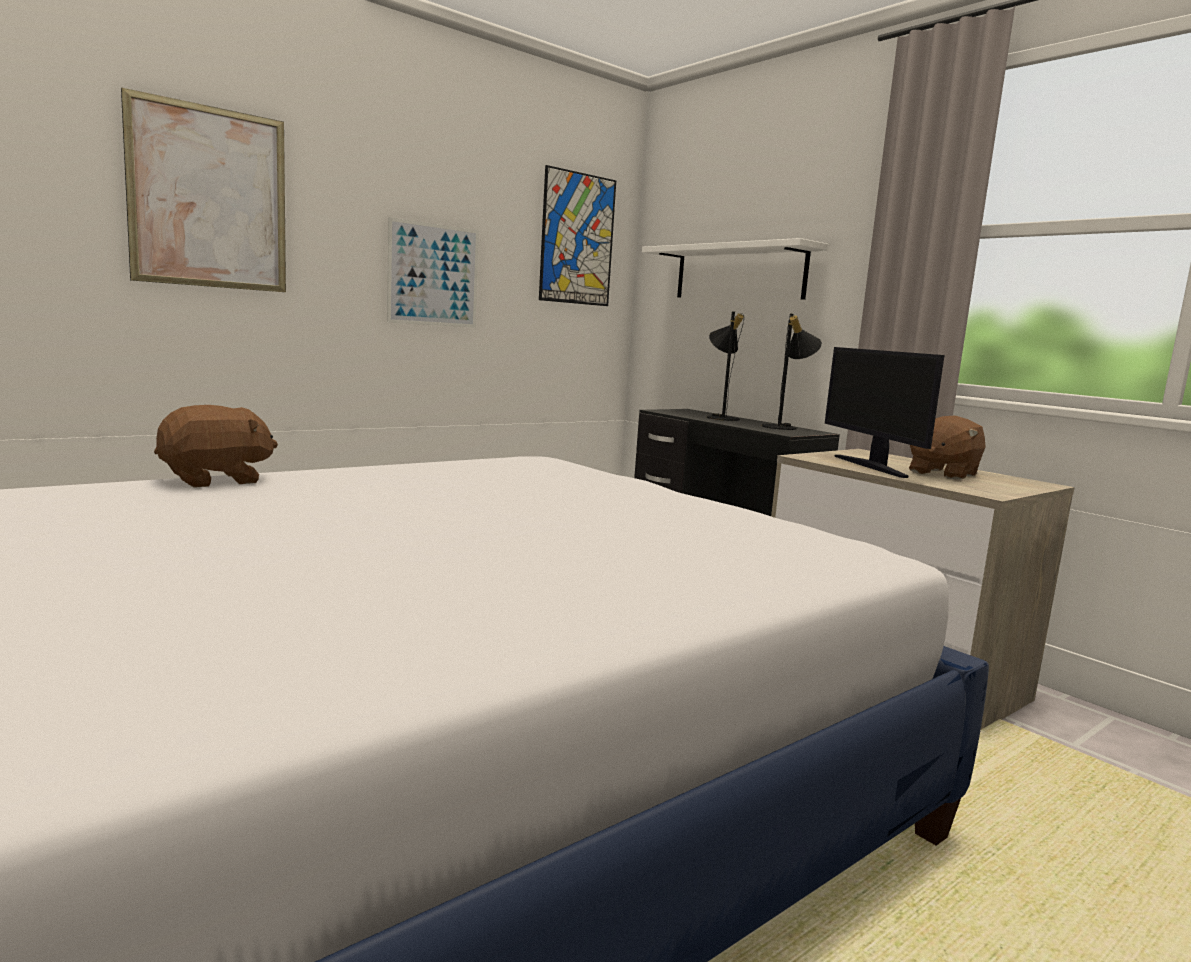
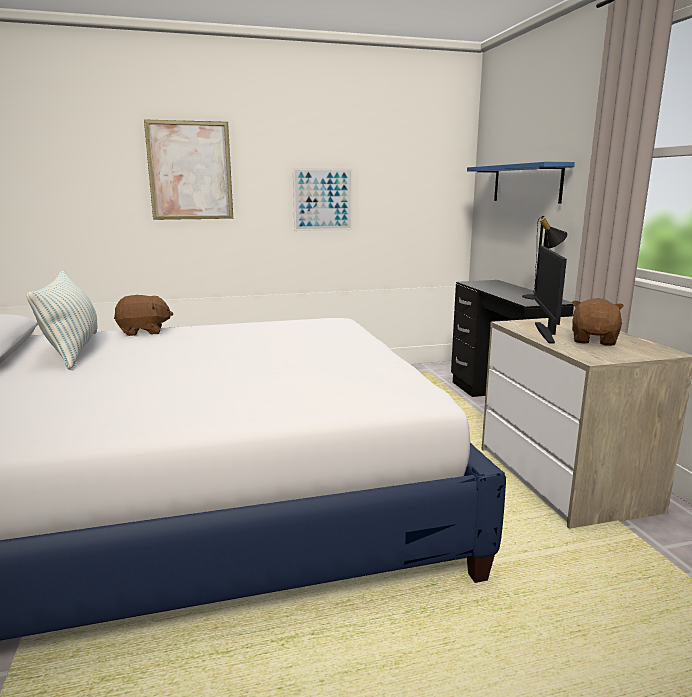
camera: 25 degrees right, 5 degrees up
(101, 515) = (72, 350): none -> pillow
(577, 239) = (426, 165): picture -> none
(720, 417) = (505, 288): black table lamp -> none
(739, 273) = (526, 183): white shelf -> blue shelf
(941, 473) = (594, 340): brown plush toy -> brown plush toy turned 135 degrees clockwise

